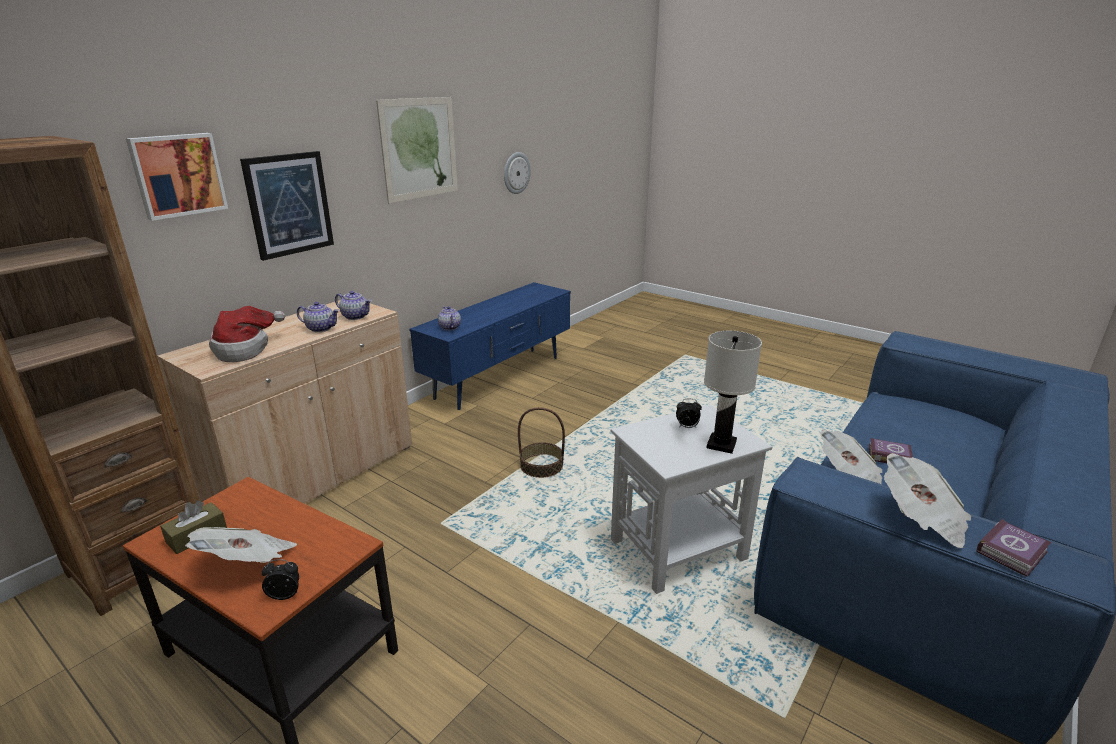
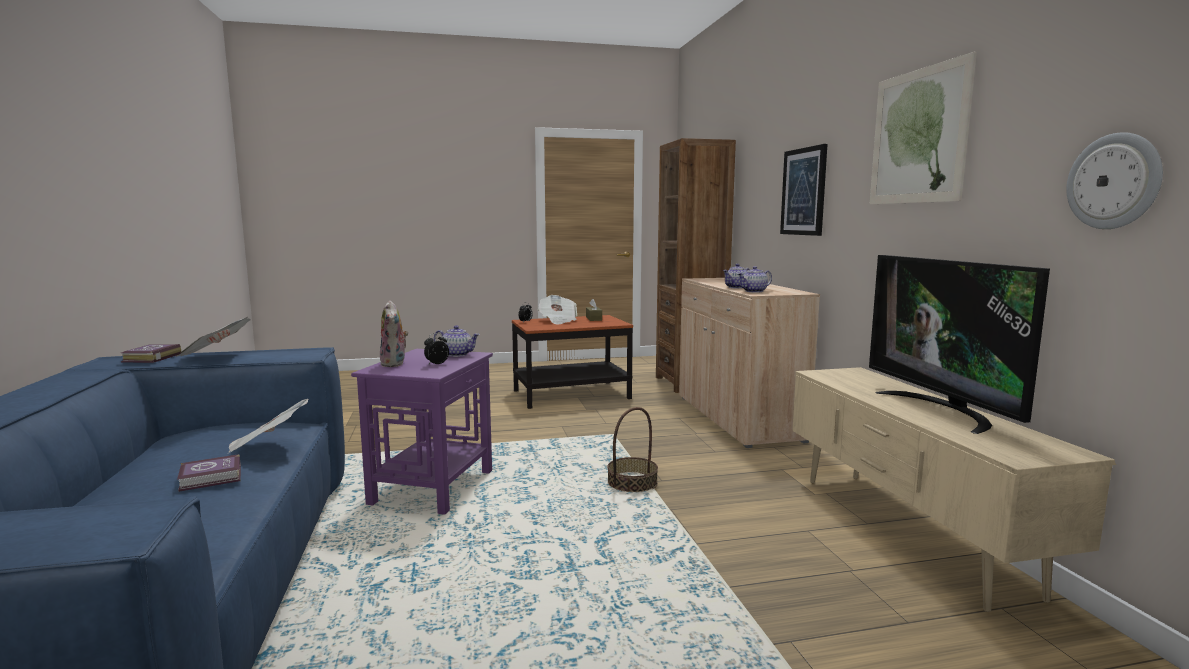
camera: 130 degrees right, 15 degrees down
(178, 175) = (764, 163): picture -> none
(245, 349) = (719, 281): hat -> none
(449, 327) = (845, 377): teapot -> teapot (457, 354)
(499, 378) = (906, 531): blue tv stand -> beige tv stand
(500, 303) = (943, 410): none -> television
(676, 550) = (433, 487): white side table -> purple side table
(721, 445) = (395, 364): white table lamp -> plush toy

